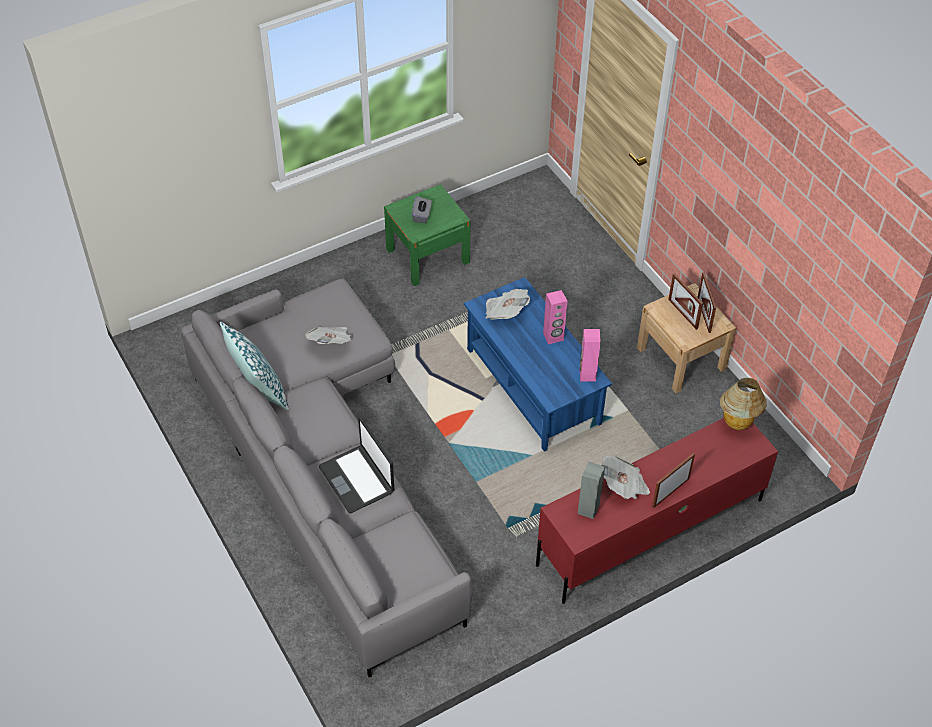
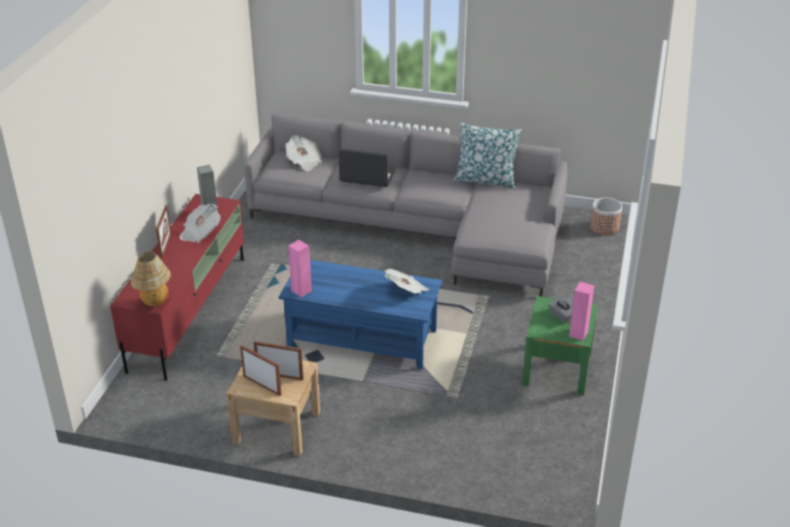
camera: 135 degrees right, 15 degrees down
(180, 340) = (604, 227): none -> planter
(331, 343) = (485, 217): newspaper -> newspaper (304, 162)
(553, 337) = (353, 297): pink speaker -> pink speaker (578, 334)

